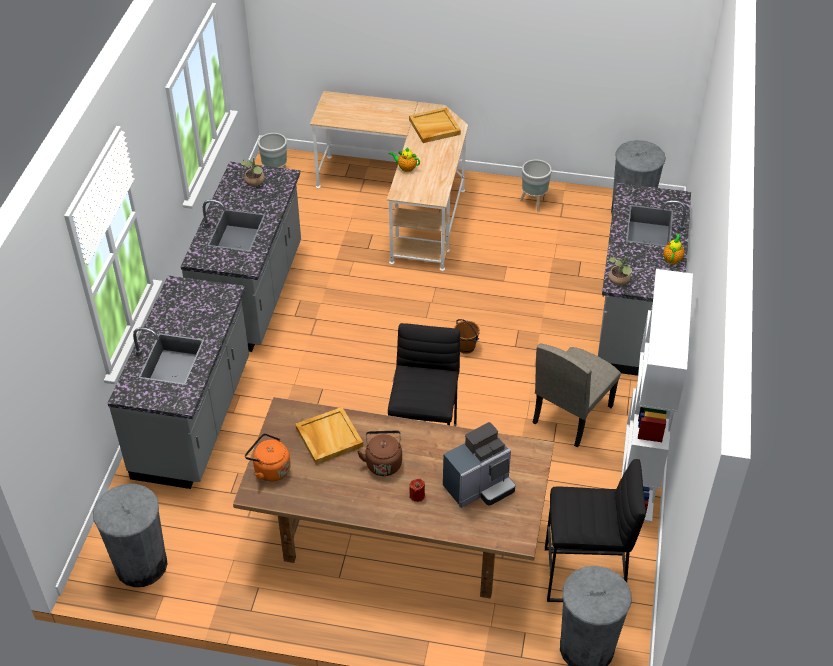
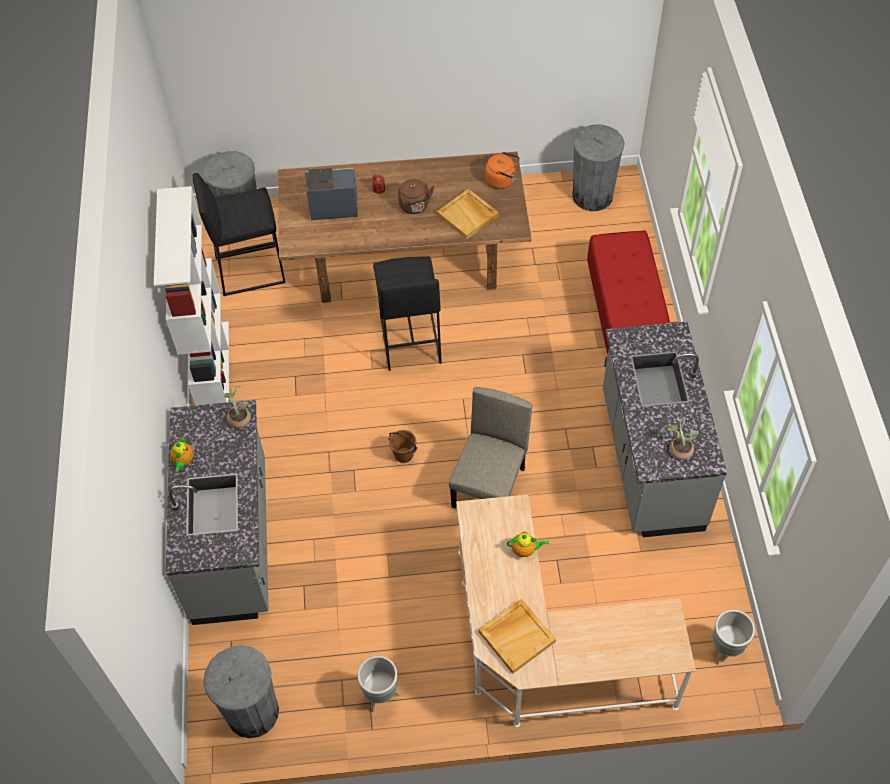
camera: 165 degrees right, 10 degrees up
(194, 419) = (624, 314): grey counter -> red bench
(479, 486) = (331, 207): coffee machine -> coffee machine turned 45 degrees clockwise
(571, 414) = (282, 408): beige chair -> beige chair (489, 488)

